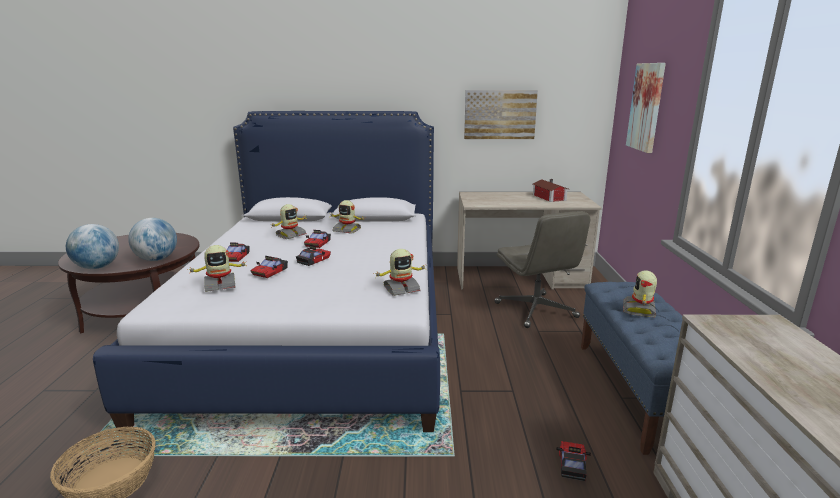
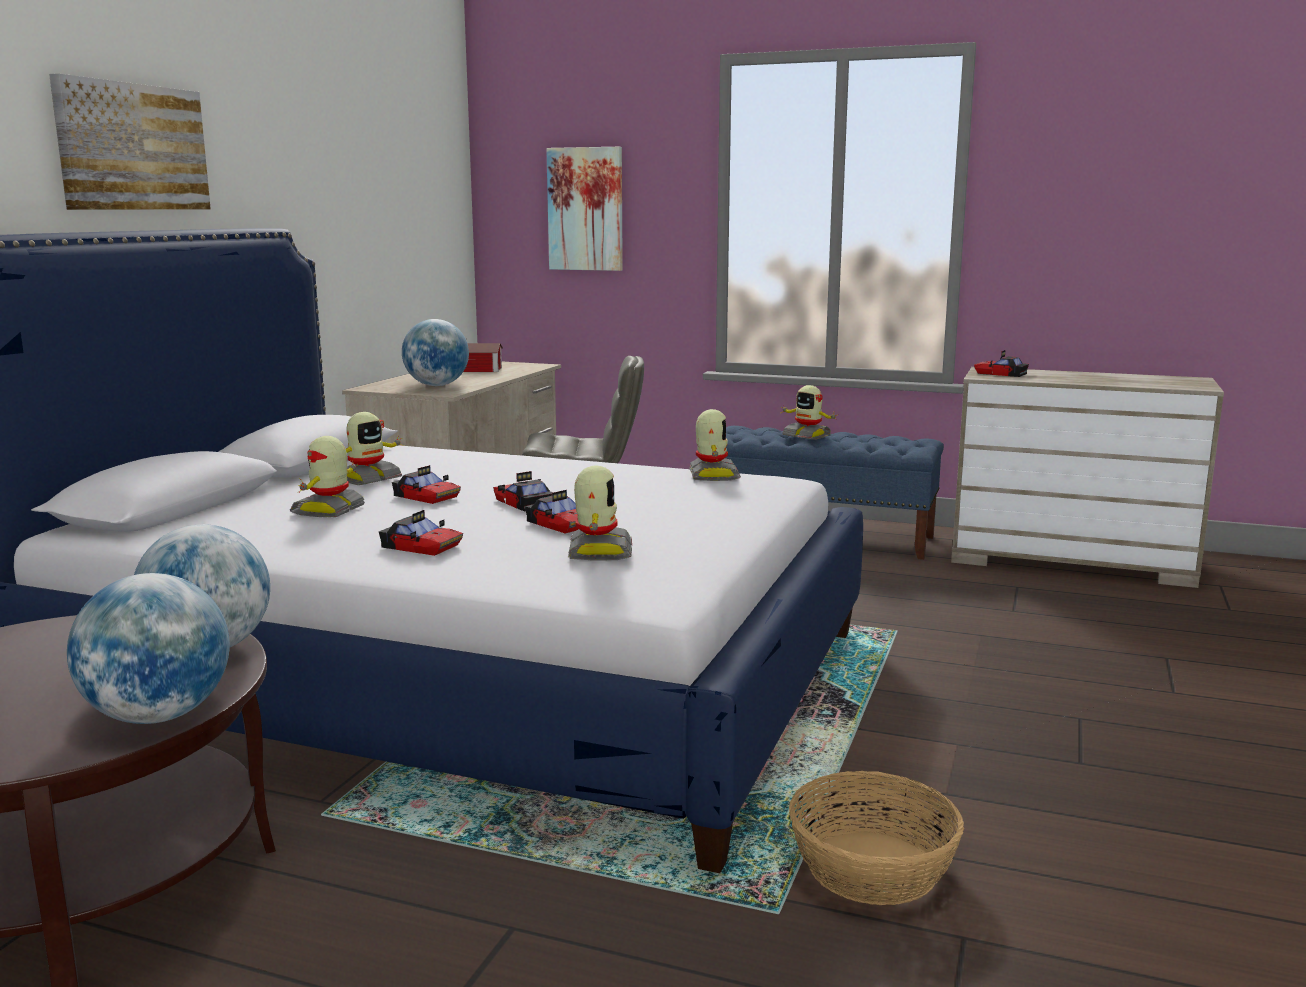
camera: 70 degrees left, 5 degrees down
(290, 235) = (330, 510): toy robot -> toy robot turned 135 degrees counterclockwise
(490, 200) = (436, 385): none -> globe
(499, 114) = (369, 233): picture -> picture (132, 147)
(572, 464) = (928, 586): toy car -> toy car (1000, 373)

